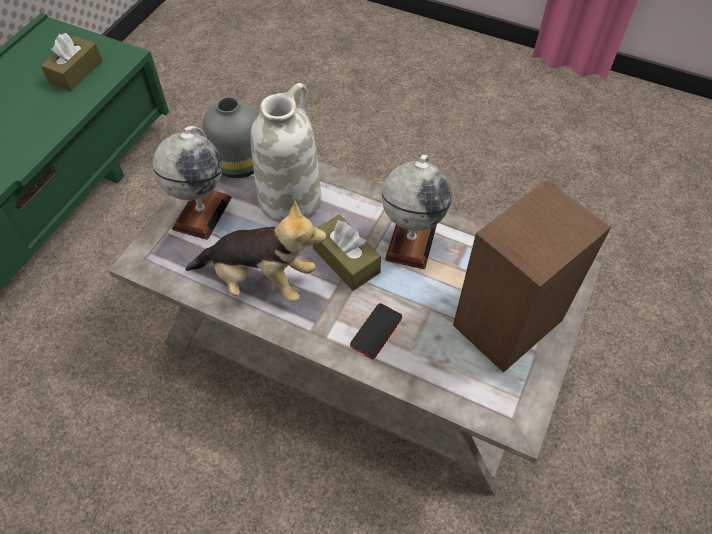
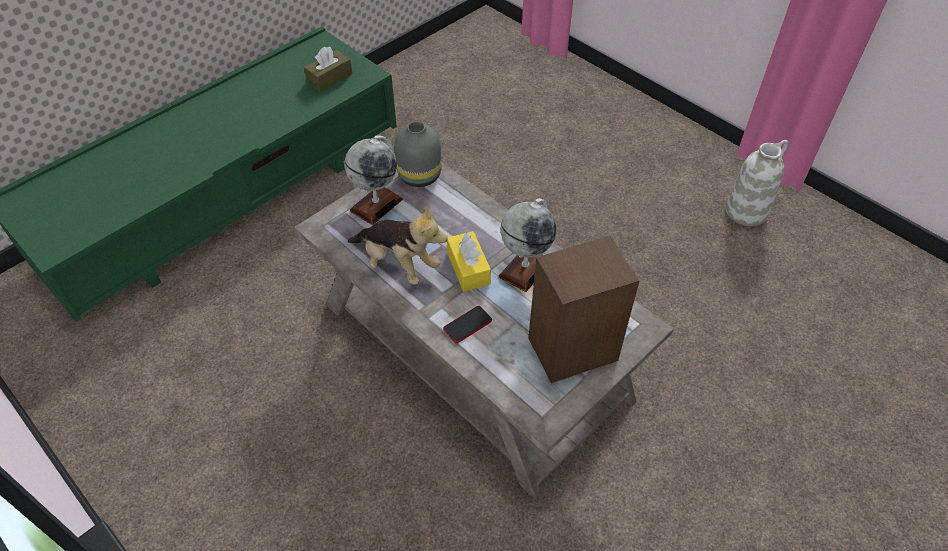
camera: 20 degrees right, 5 degrees down
(290, 198) = (446, 212): white vase -> white vase (746, 211)
(346, 260) = (468, 268): brown tissue box -> yellow tissue box

